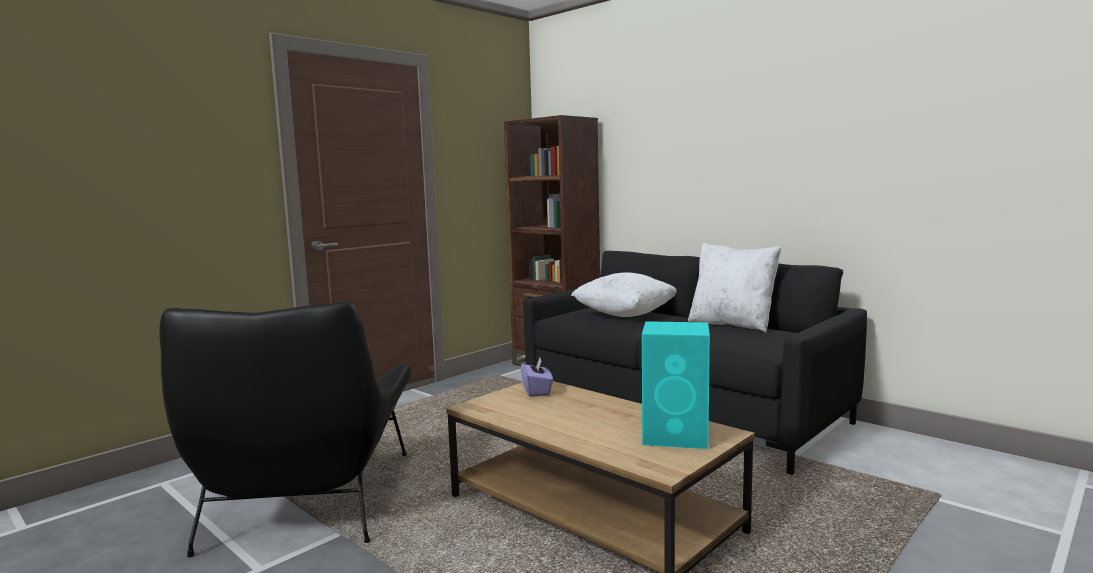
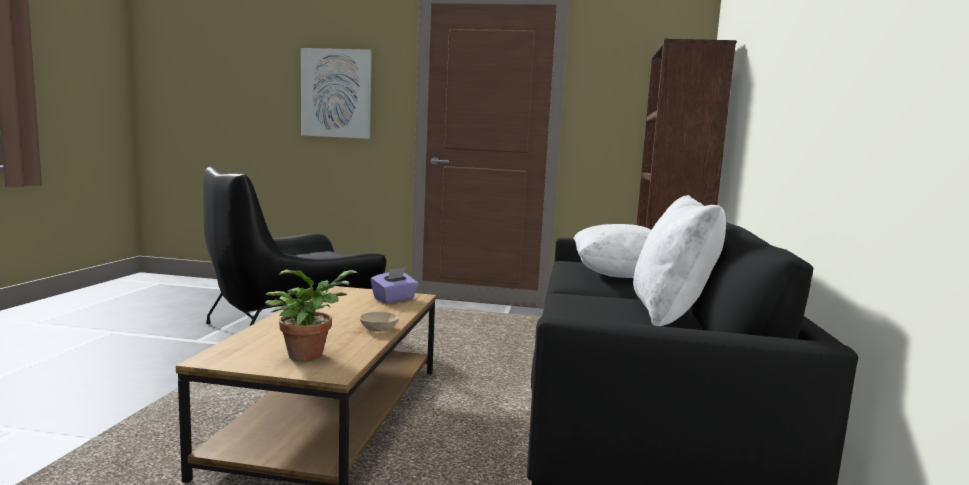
camera: 55 degrees right, 0 degrees up
(162, 168) = (336, 93): none -> picture
(625, 406) = (380, 328): none -> beige bowl
(677, 436) = (309, 354): turquoise speaker -> potted plant

